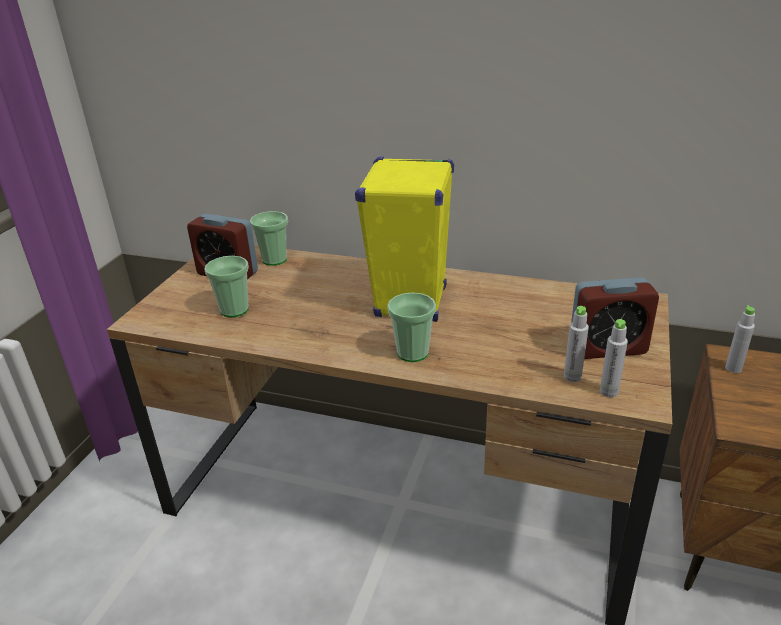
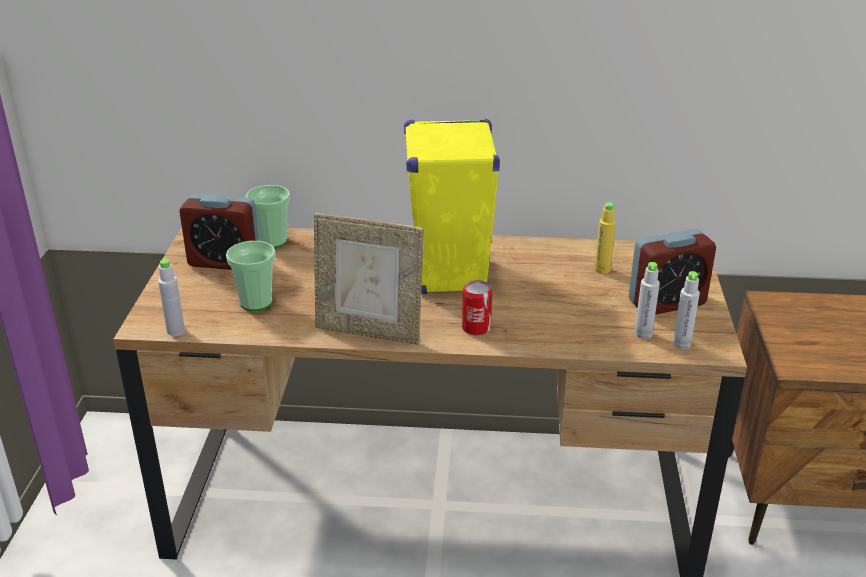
camera: 15 degrees left, 0 degrees up
(316, 345) = (369, 331): none -> picture frame
(412, 353) = (476, 328): cup -> can
(554, 310) = (602, 269): none -> yellow bottle
(733, 368) = (776, 312): grey bottle -> grey bottle (176, 331)

